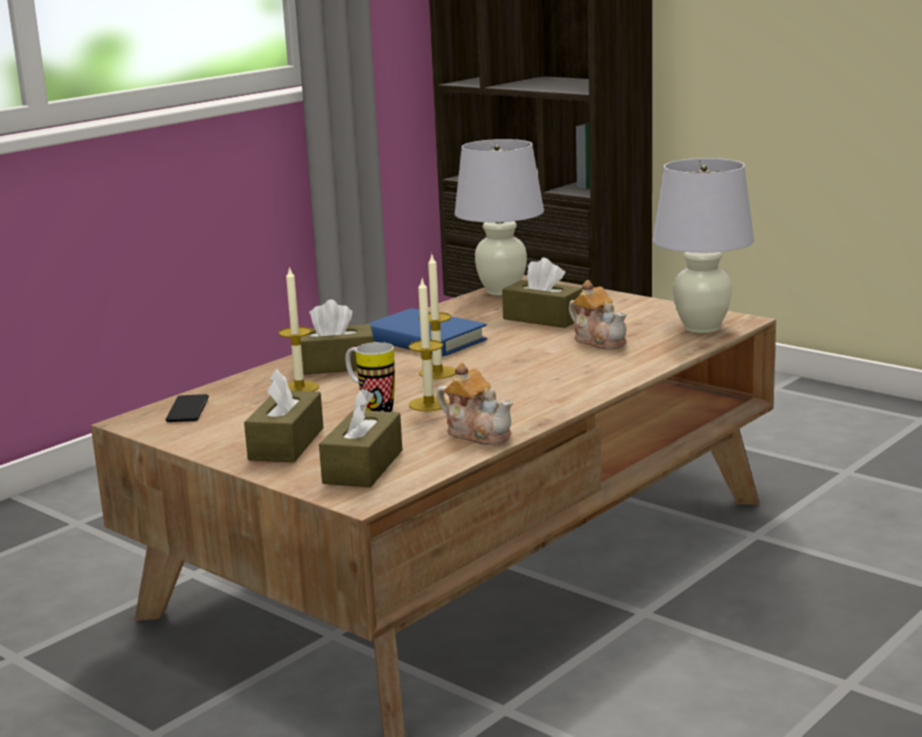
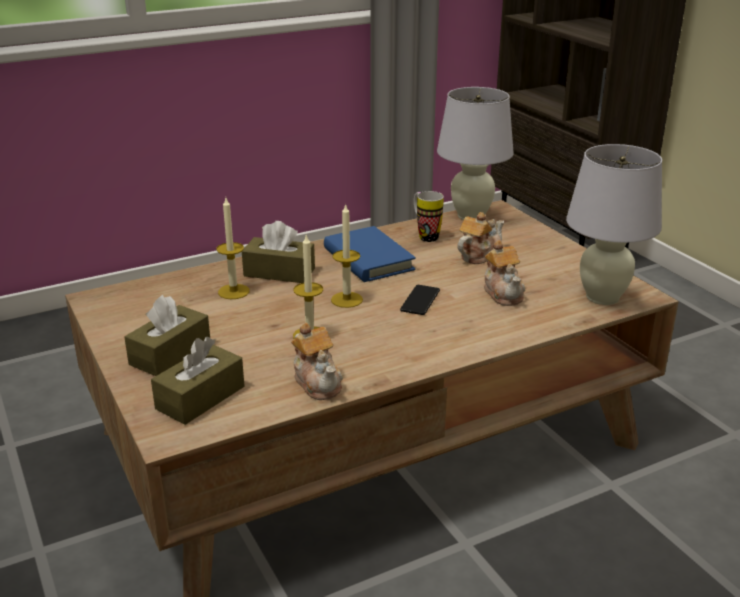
camera: 20 degrees right, 10 degrees up
(187, 409) = (139, 295): phone -> phone (420, 300)
(371, 409) = (263, 330): mug -> mug (425, 235)
(543, 318) = (478, 255): brown tissue box -> teapot

